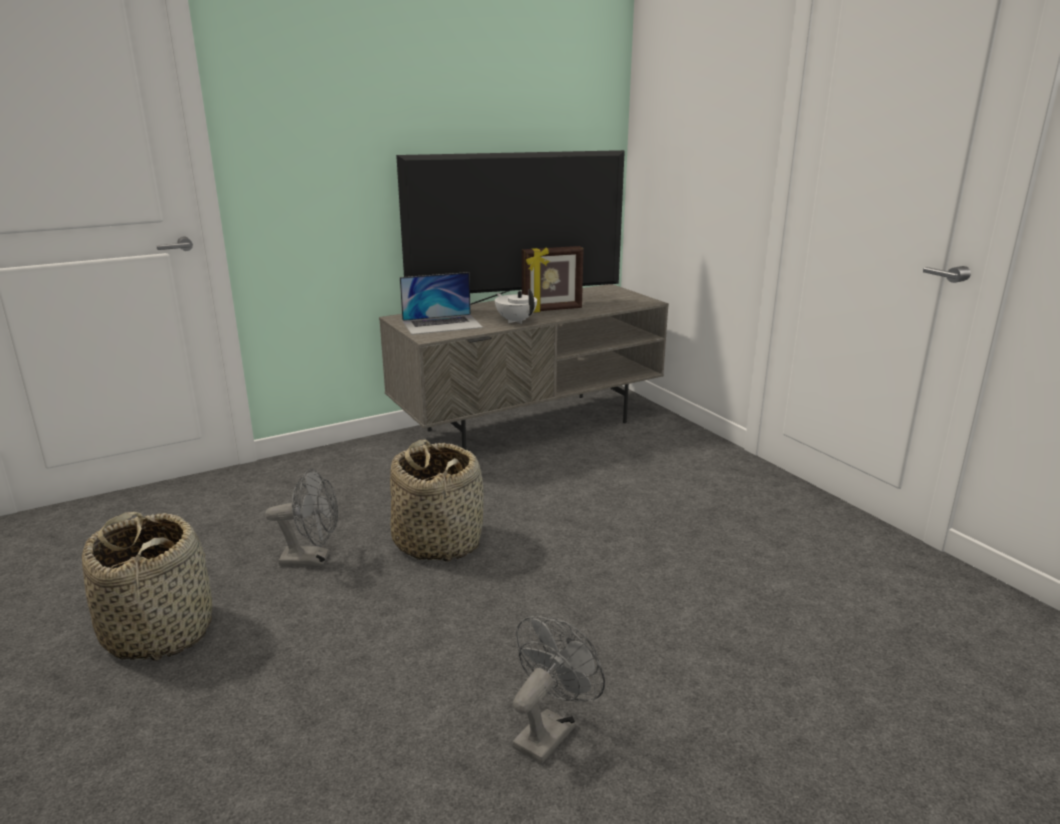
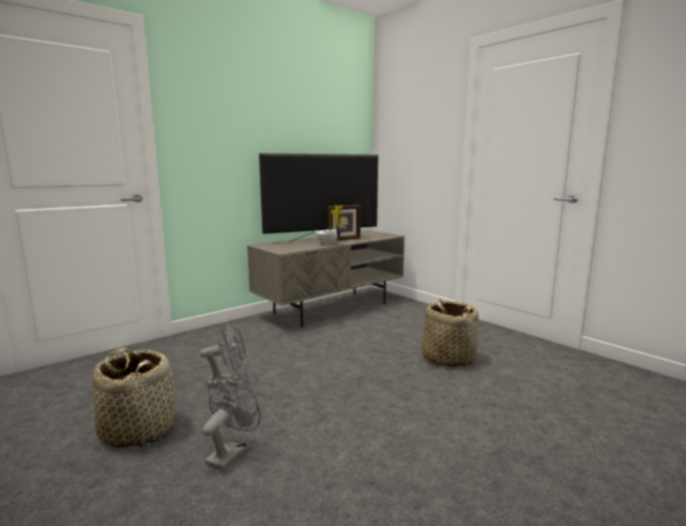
camera: 10 degrees left, 10 degrees down
(438, 541) = (303, 366): basket -> basket (447, 358)
(442, 324) = (286, 246): laptop -> none
(549, 730) = (415, 457): grey fan -> grey fan (231, 453)

